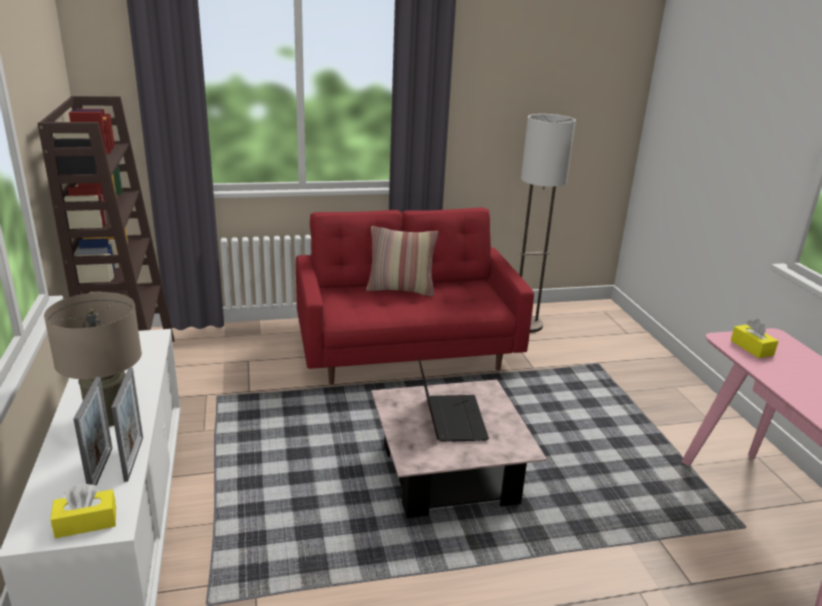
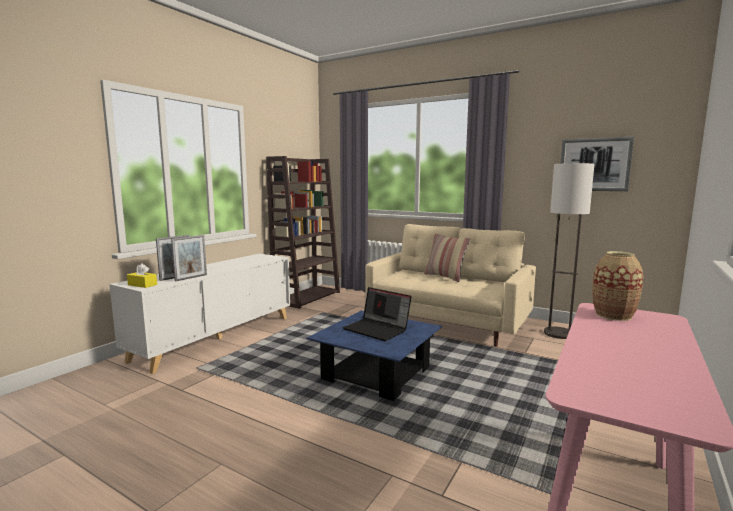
camera: 45 degrees right, 15 degrees down
(108, 415) = (212, 268): beige table lamp -> none
(407, 352) = (448, 324): red sofa -> beige sofa
(449, 418) = (377, 329): laptop -> laptop turned 90 degrees clockwise
(449, 473) = (376, 373): pink coffee table -> blue coffee table
(550, 108) = (594, 164): none -> picture
(751, 348) = (613, 315): yellow tissue box -> vase

